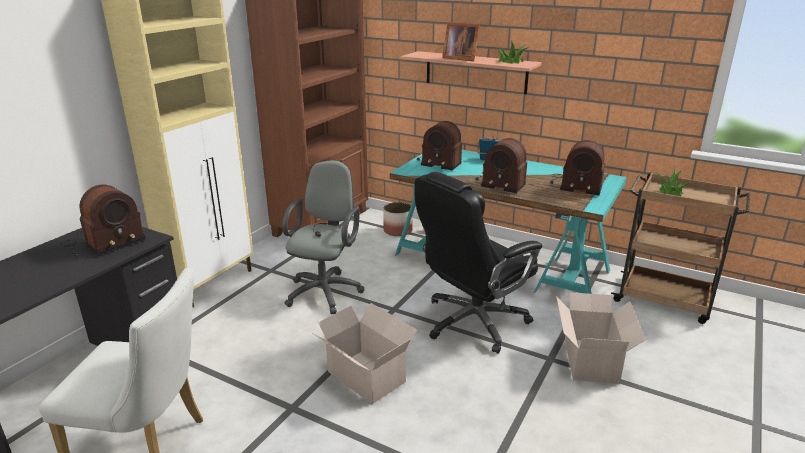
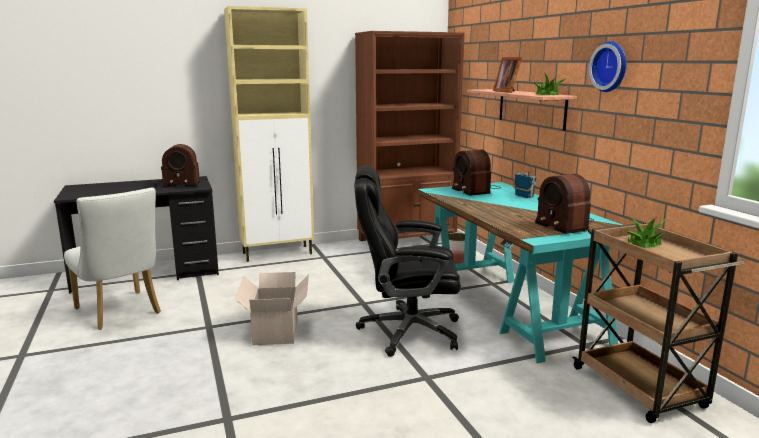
camera: 40 degrees right, 10 degrees down
(326, 290) = (337, 278): grey office chair -> none
(500, 182) = (493, 209): radio -> none
(585, 37) = (611, 66): none -> wall clock
(591, 359) = (463, 393): cardboard box -> none

